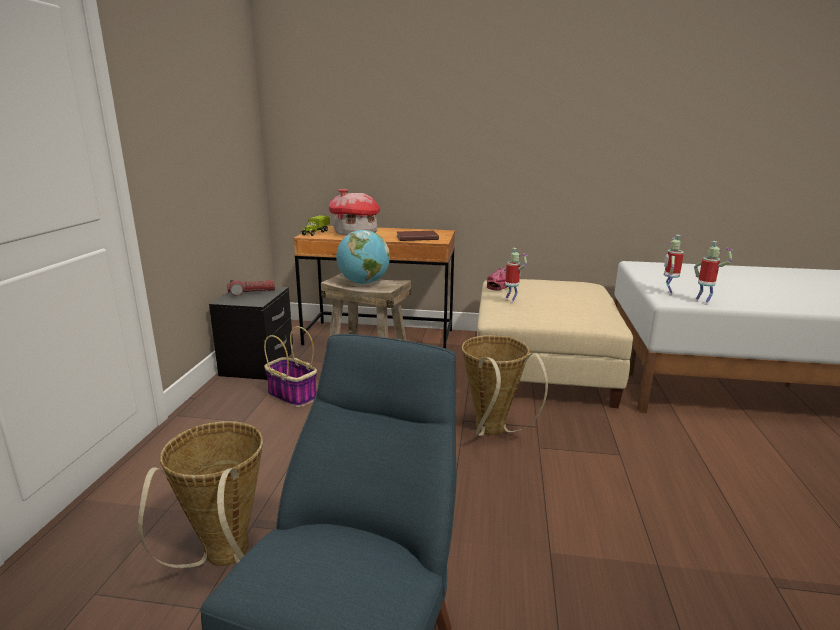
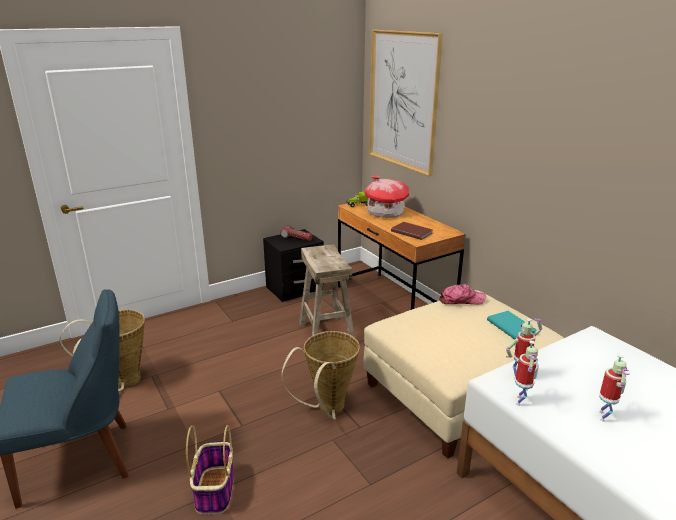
camera: 50 degrees right, 5 degrees up
(291, 395) = (276, 318): basket -> basket (215, 489)
(336, 104) = (402, 101): none -> picture
(363, 283) = (324, 258): globe -> none
(511, 301) = (425, 317): toy robot -> toy robot (605, 417)
(567, 286) = (511, 326): none -> turquoise book

